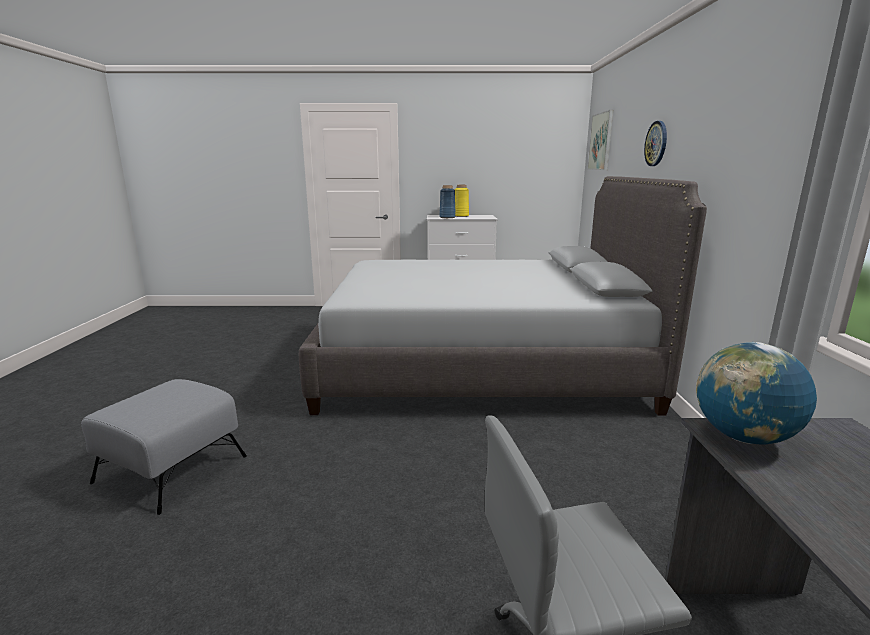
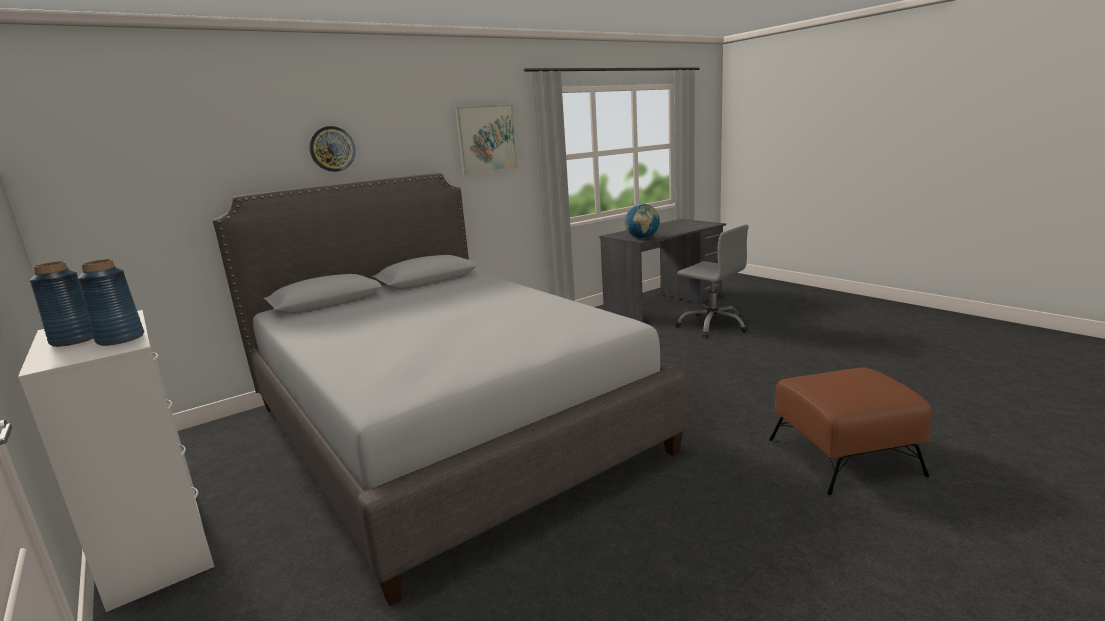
camera: 125 degrees left, 0 degrees up
(170, 469) = (845, 457): grey ottoman -> brown ottoman
(461, 216) = (74, 340): yellow vase -> blue vase
(601, 141) = (112, 154): picture -> picture (487, 139)

